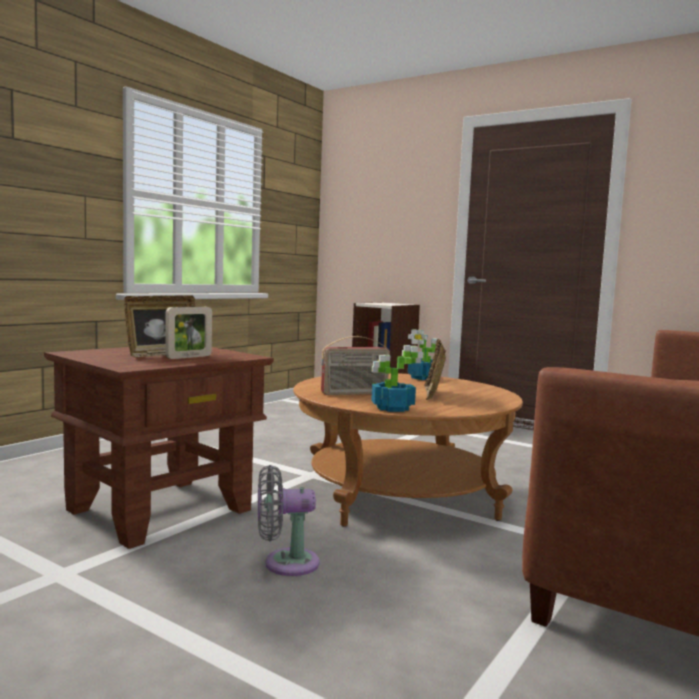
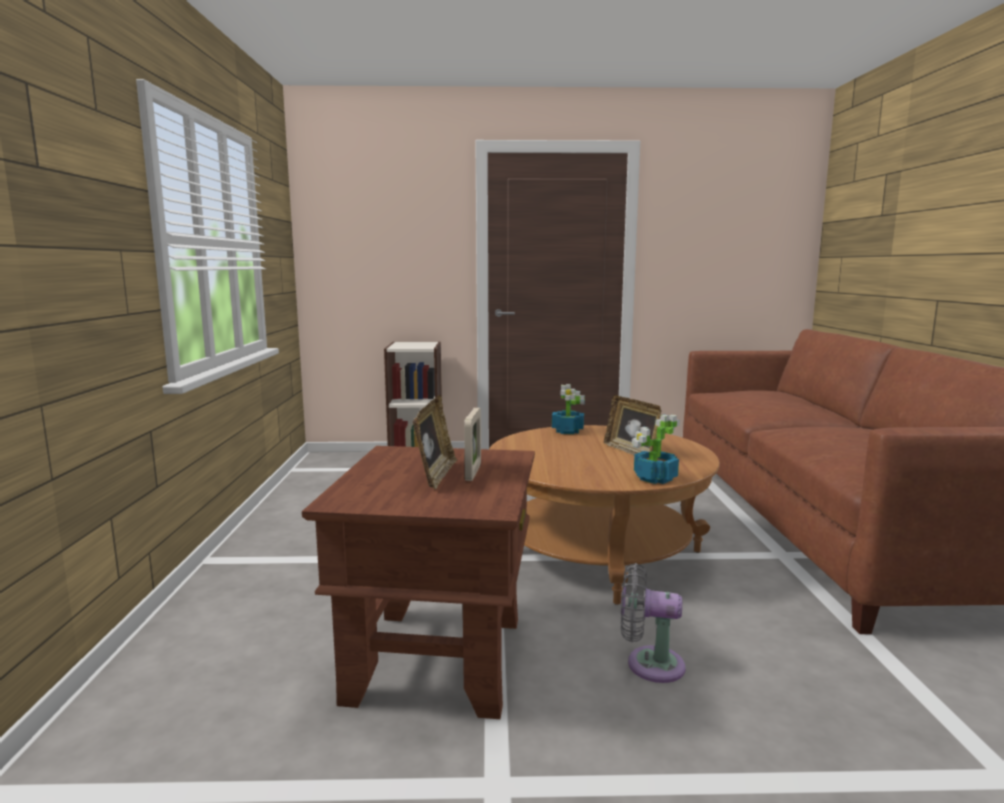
camera: 35 degrees left, 5 degrees up
(285, 563) = (649, 664): grey fan -> grey fan turned 60 degrees clockwise
(355, 393) = (581, 467): radio -> none

